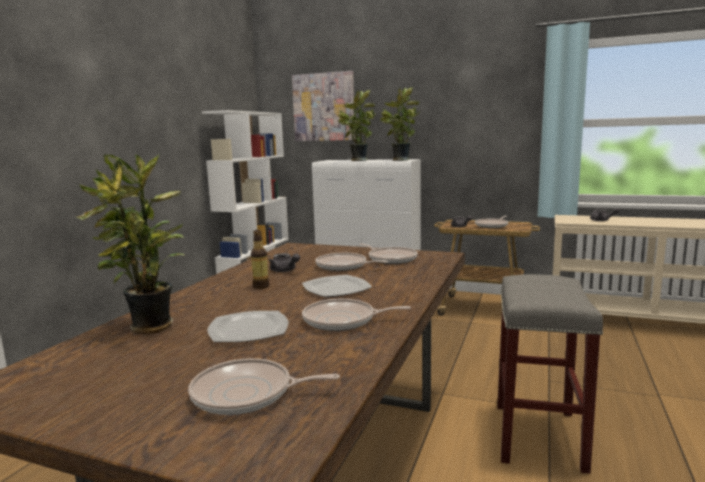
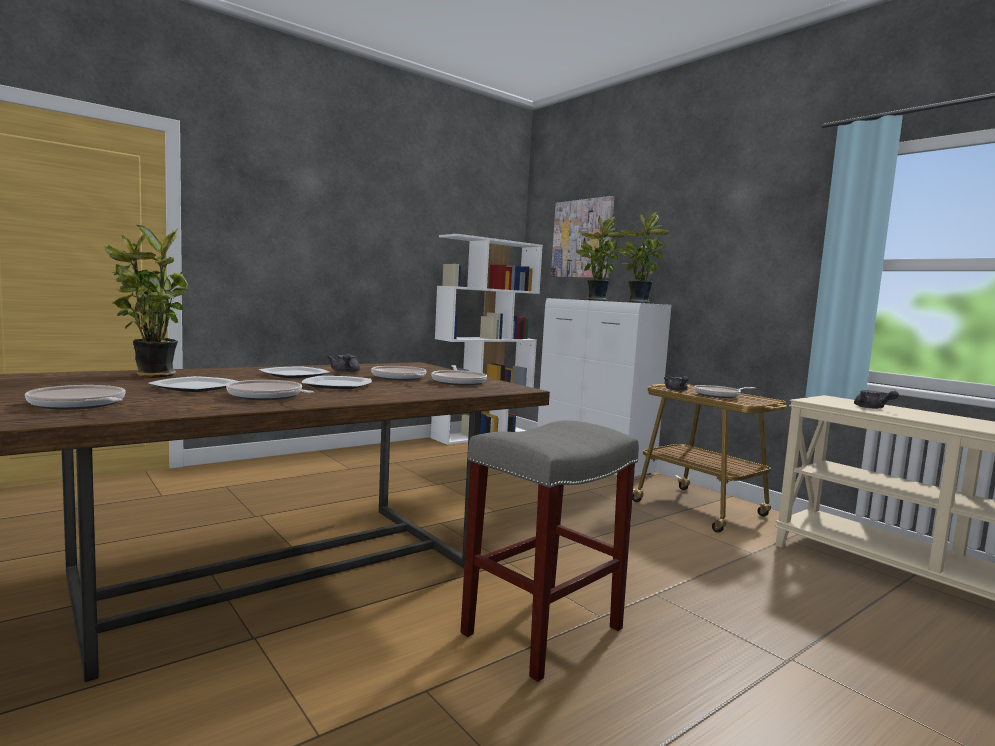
camera: 30 degrees right, 5 degrees down
(261, 286) = (293, 374): bottle -> plate

